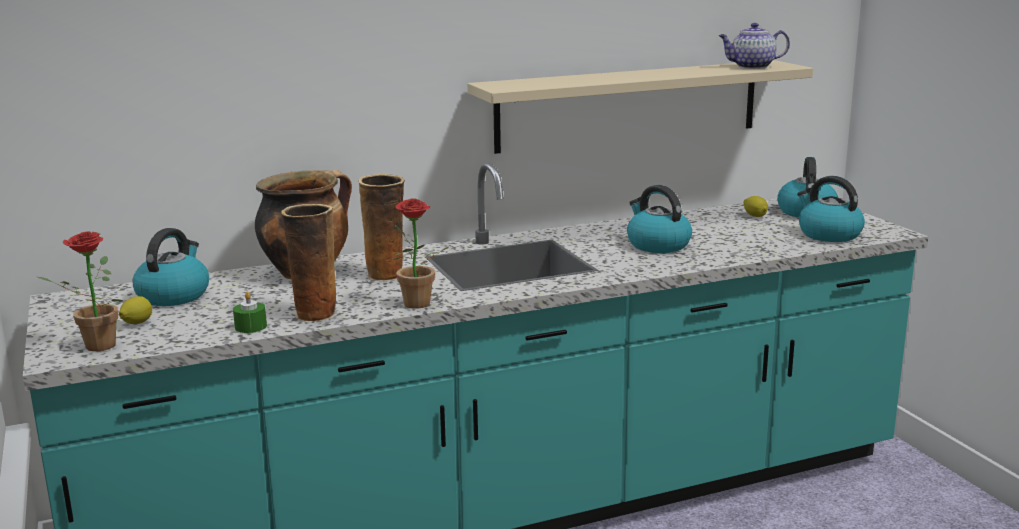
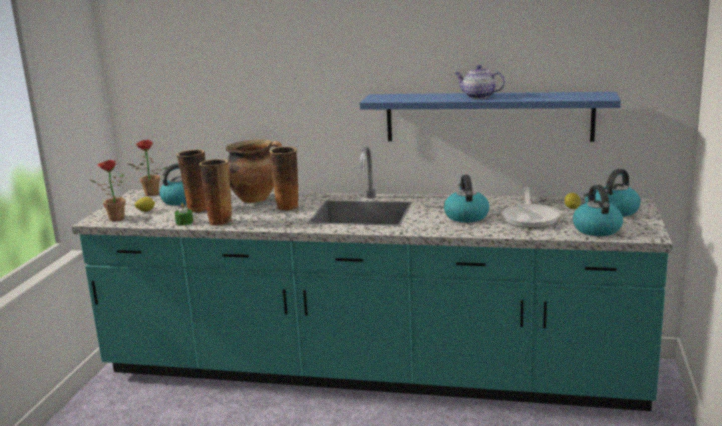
camera: 35 degrees right, 0 degrees up
(233, 304) = (197, 209): none -> vase
(418, 306) = (272, 227): potted plant -> potted plant (150, 195)
(629, 105) = (488, 117): beige shelf -> blue shelf
(734, 234) = (530, 218): none -> frying pan
(751, 67) = (576, 96): teapot -> teapot (478, 96)

